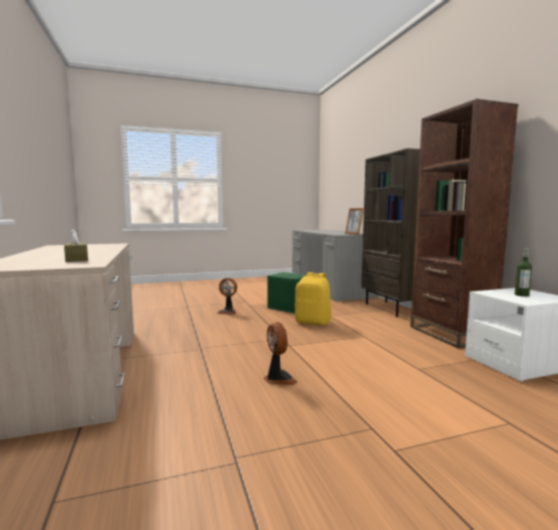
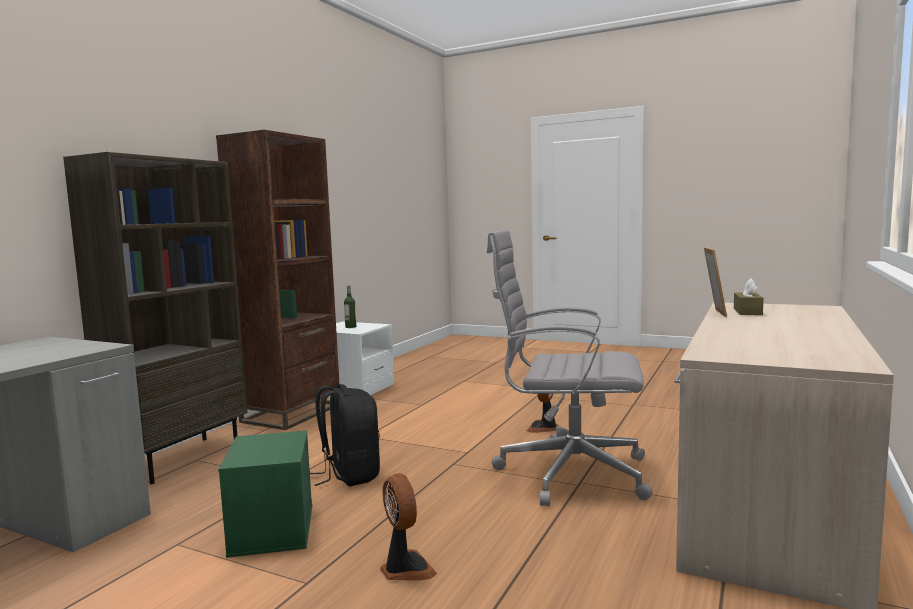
camera: 135 degrees left, 0 degrees up
(213, 352) = (568, 472): none -> grey office chair
(313, 322) = (349, 475): yellow backpack -> black backpack
(353, 234) = (58, 345): picture frame -> picture frame (714, 313)

